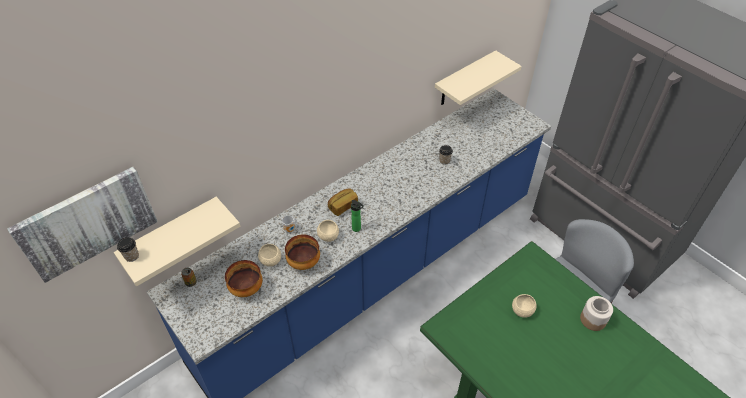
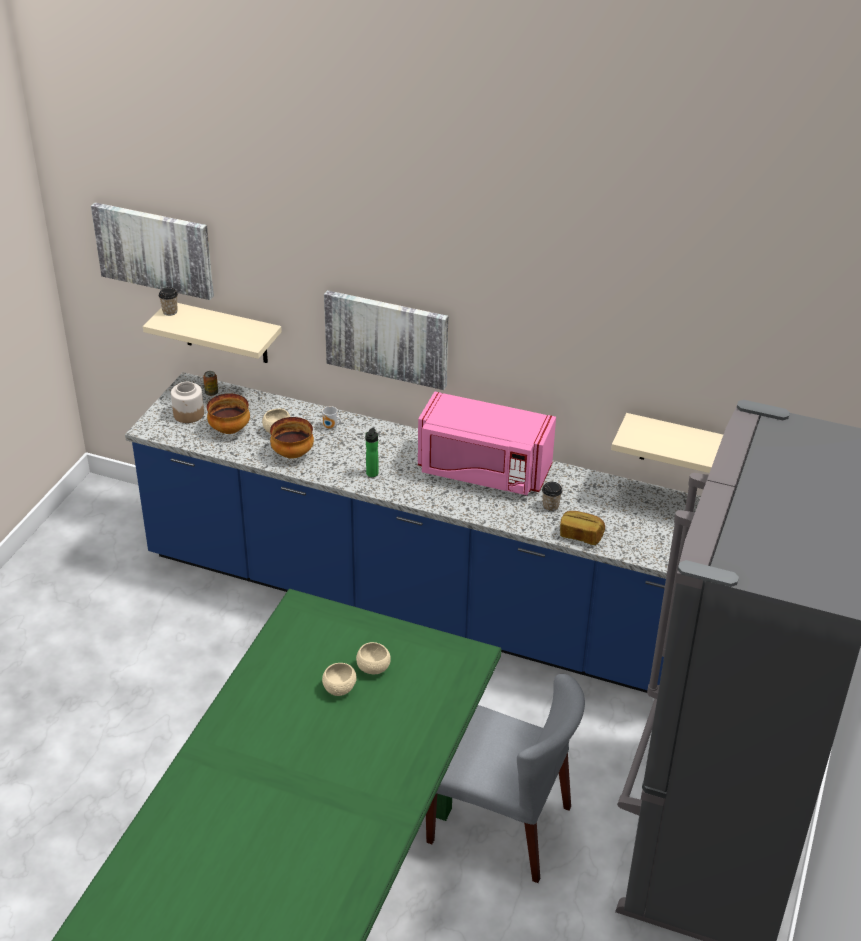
camera: 60 degrees right, 10 degrees down
(295, 145) = (387, 338): none -> picture
(328, 236) = (342, 457): beige bowl -> beige bowl (339, 689)
(342, 206) = (397, 451): bread -> bread (581, 535)
(391, 175) = (483, 471): none -> pink microwave
(593, 319) = (408, 740): jar -> jar (189, 414)

